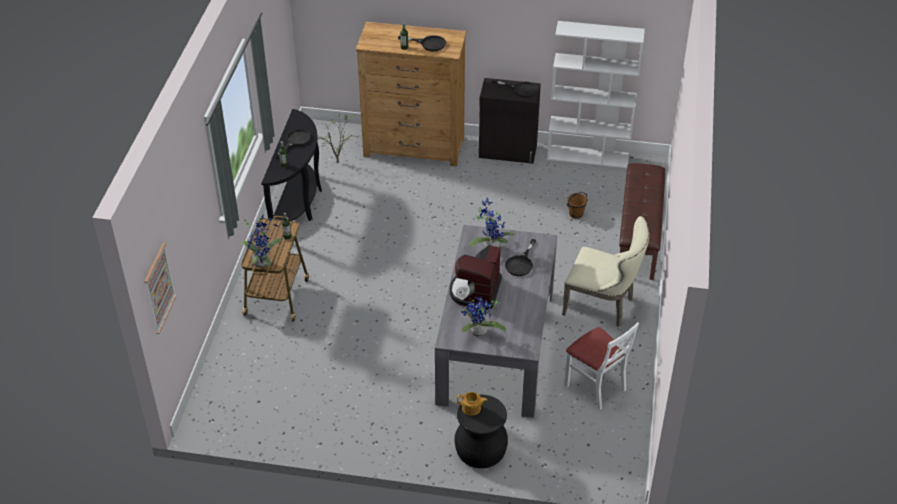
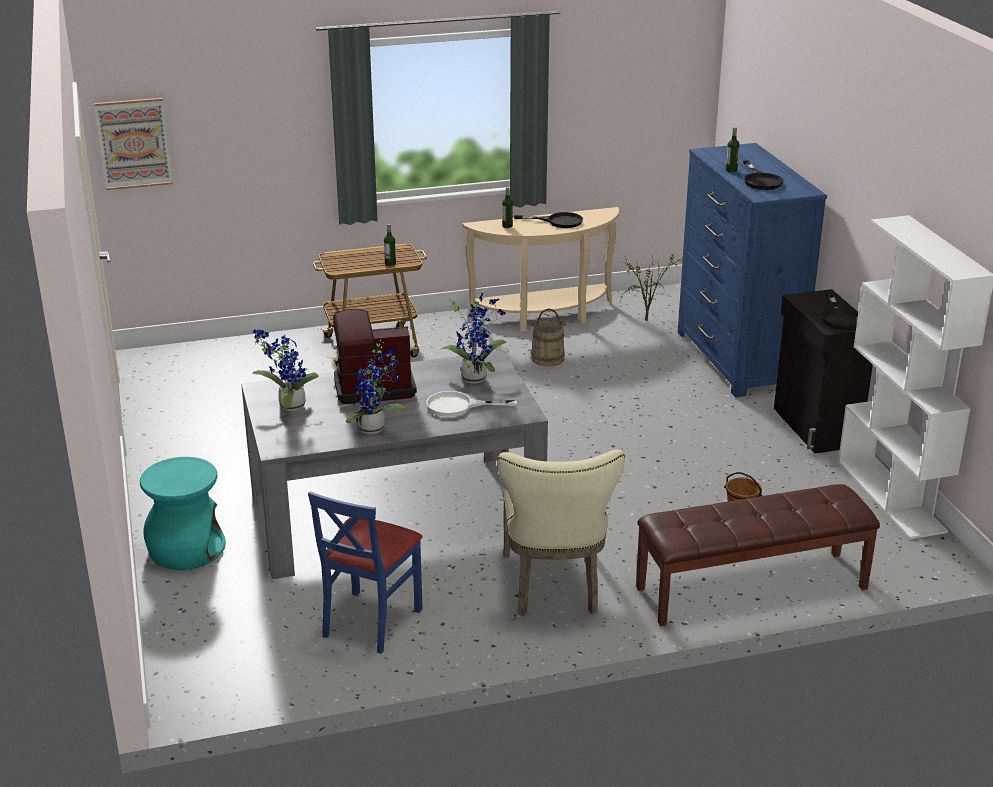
camera: 65 degrees right, 15 degrees down
(262, 261) = (335, 261): potted plant -> potted plant (375, 429)
(299, 203) = (545, 318): black console table -> beige console table
(355, 222) = (547, 358): none -> beige bucket
(414, 147) = (737, 359): brown dresser -> blue dresser
(471, 408) = (183, 466): teapot -> none
(480, 450) = (186, 549): black stool -> turquoise stool
(521, 263) = (458, 406): black frying pan -> white frying pan
(596, 386) = (370, 621): white chair -> blue chair

